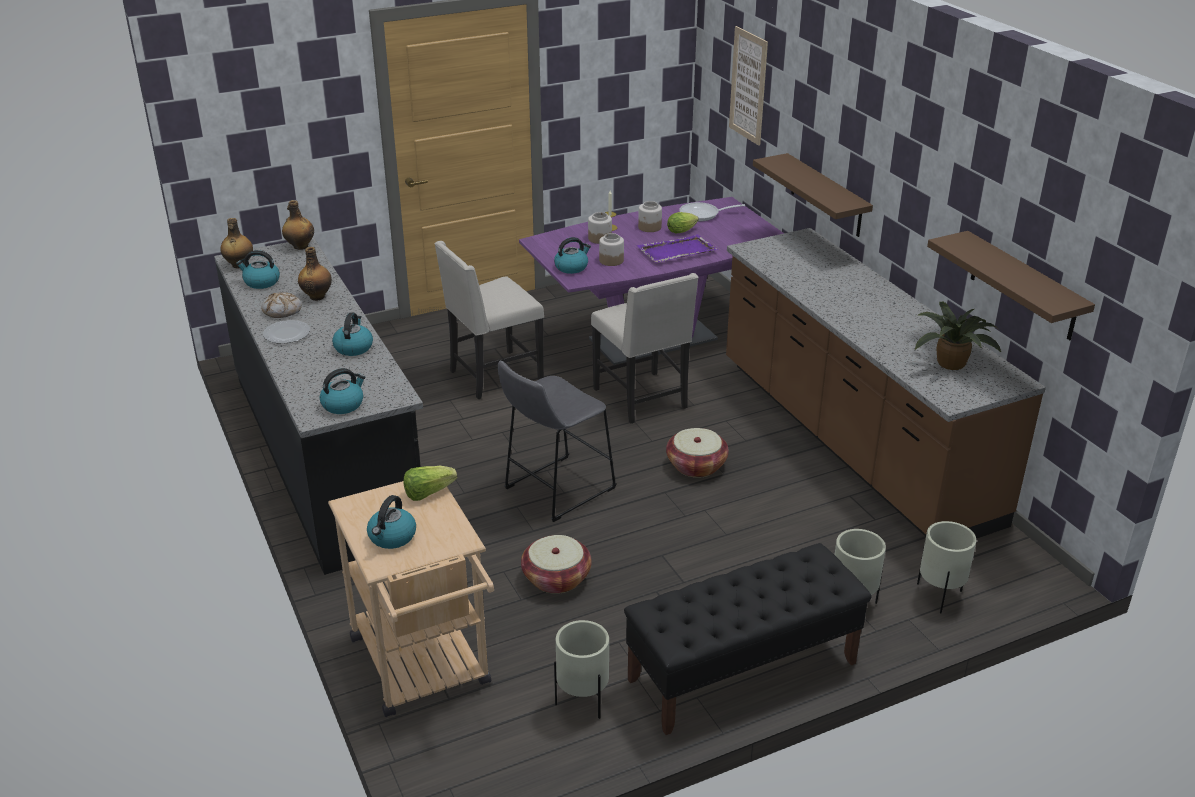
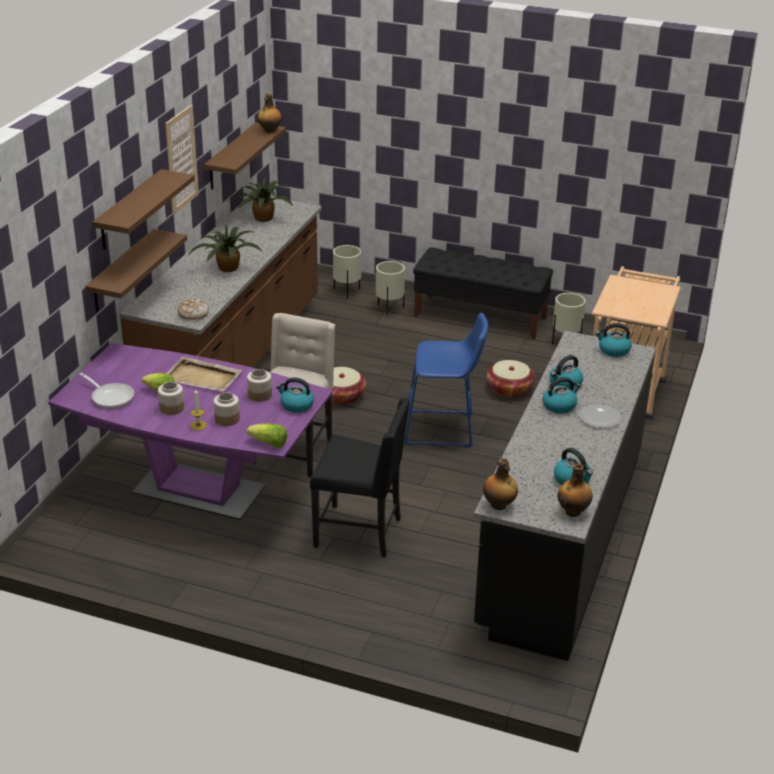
camera: 135 degrees left, 0 degrees up
(282, 310) = (583, 441): bread -> bread (193, 314)
(317, 296) = (543, 440): bottle -> bottle (269, 130)
(392, 537) = (650, 296): kettle -> kettle (559, 406)
(428, 493) = (610, 304): lettuce -> lettuce (269, 444)
(493, 376) = (360, 532): beige chair -> black chair
(555, 490) = (443, 429): grey stool -> blue stool
(676, 251) = (203, 377): purple tray -> beige tray
(748, 86) = (34, 281): picture -> picture (181, 159)
(837, 296) = (226, 268): none -> potted plant
(849, 146) = (129, 210): none -> brown shelf

